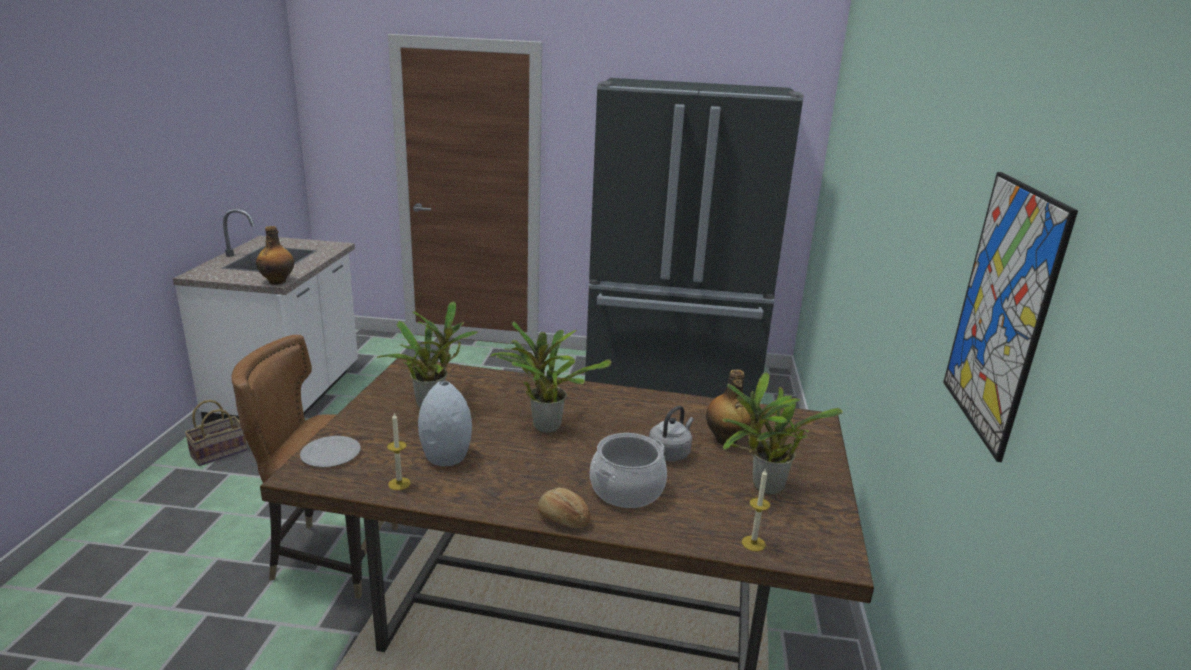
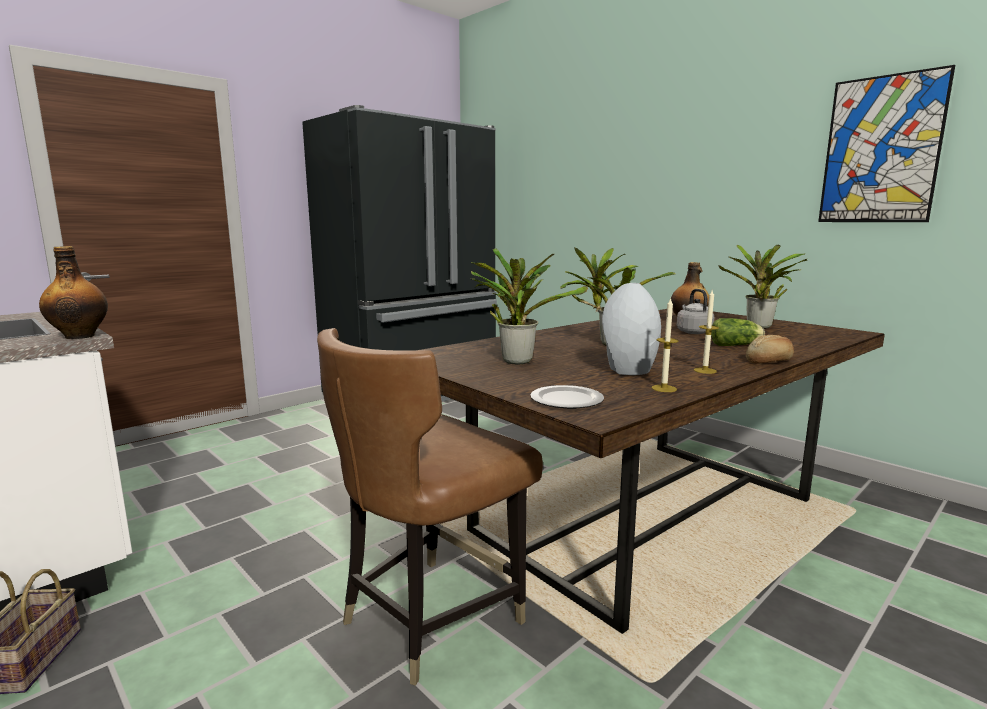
camera: 50 degrees left, 10 degrees down
(626, 489) = (736, 345): cooking pot -> lettuce
(753, 543) = (827, 339): candle -> candle (705, 370)

